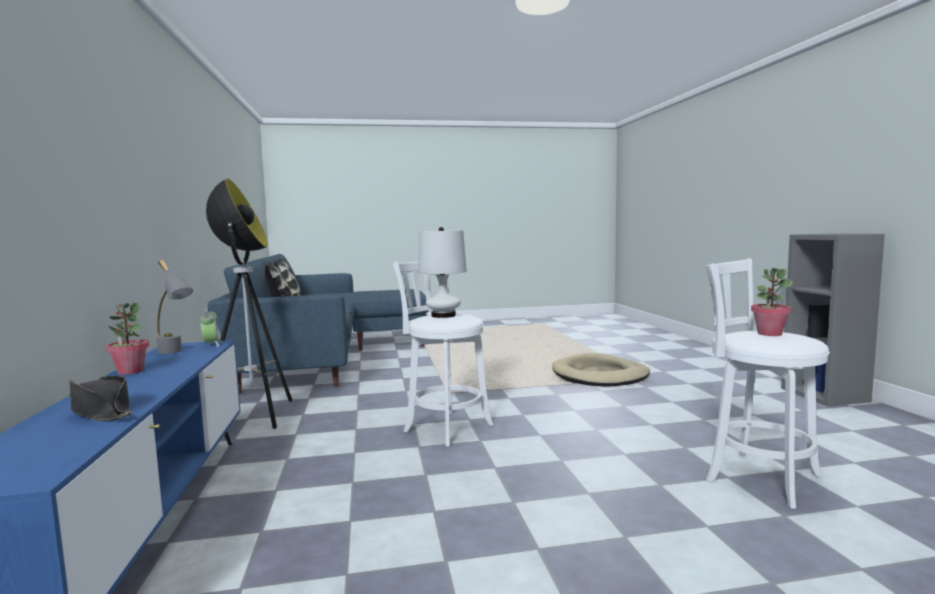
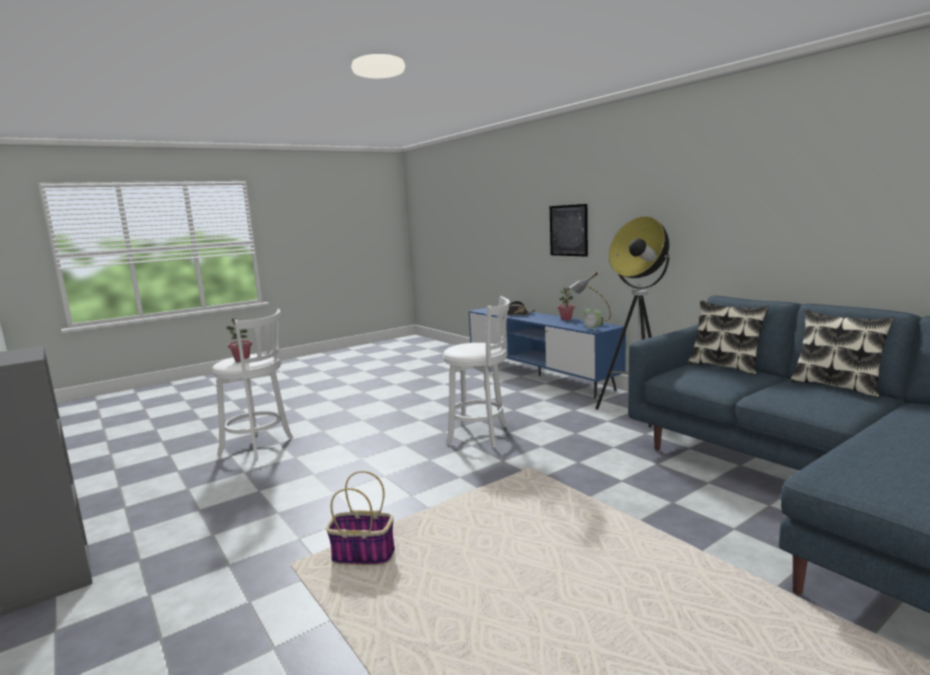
camera: 155 degrees right, 5 degrees up
(75, 181) = (568, 230): none -> picture
(443, 315) = (477, 347): white table lamp -> none
(600, 375) = (362, 555): beige dog bed -> basket

